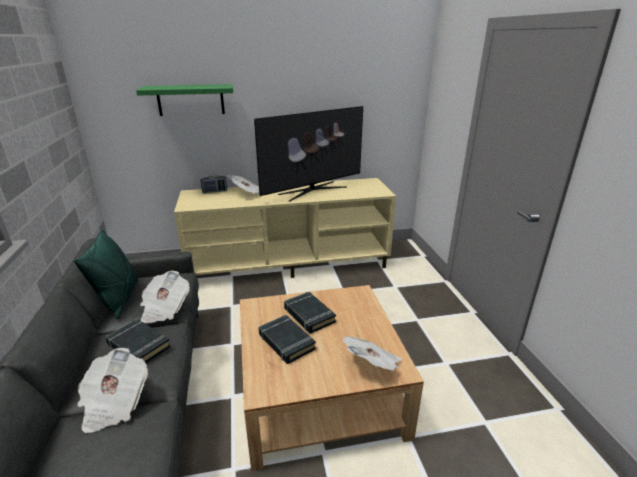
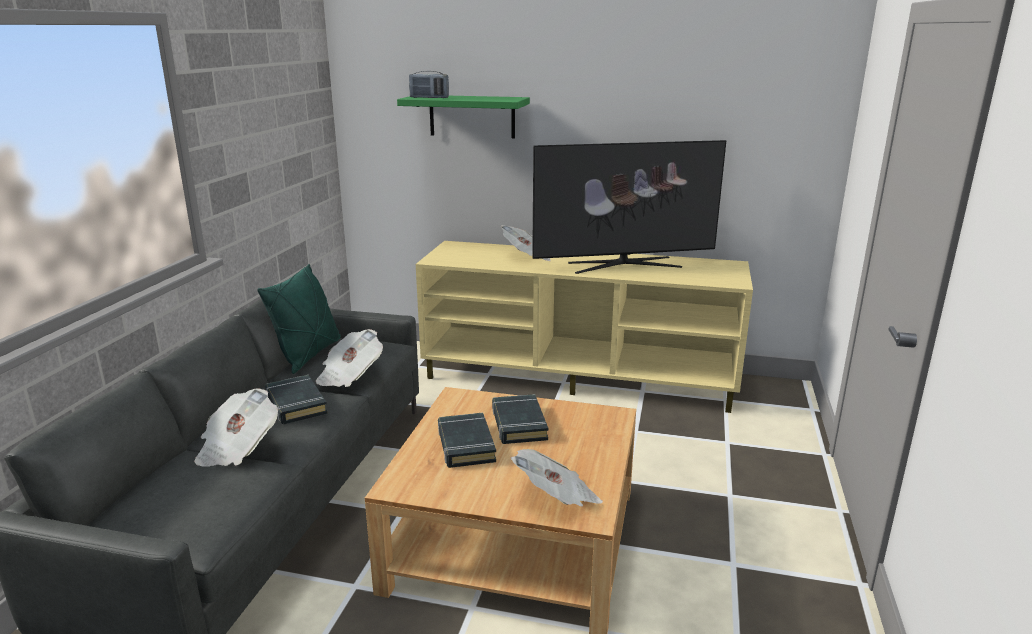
camera: 25 degrees right, 5 degrees down
(214, 191) = (485, 247): radio -> radio (429, 98)

